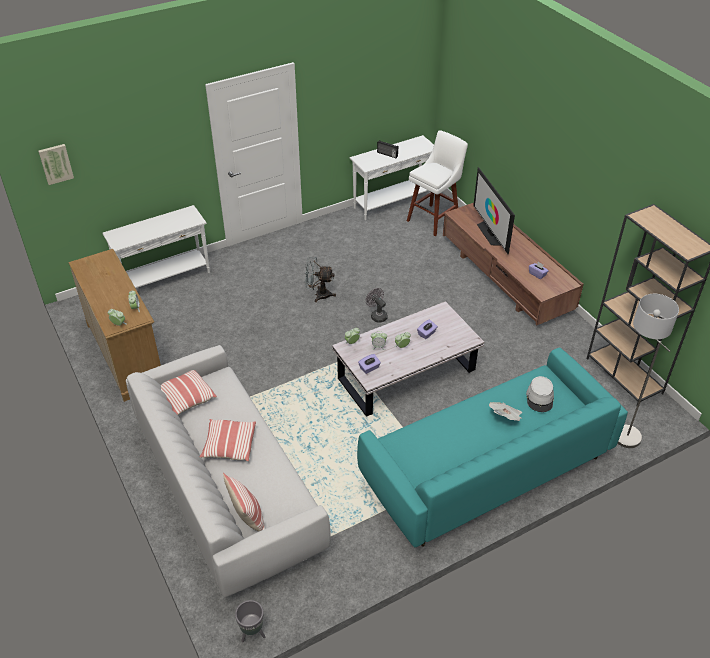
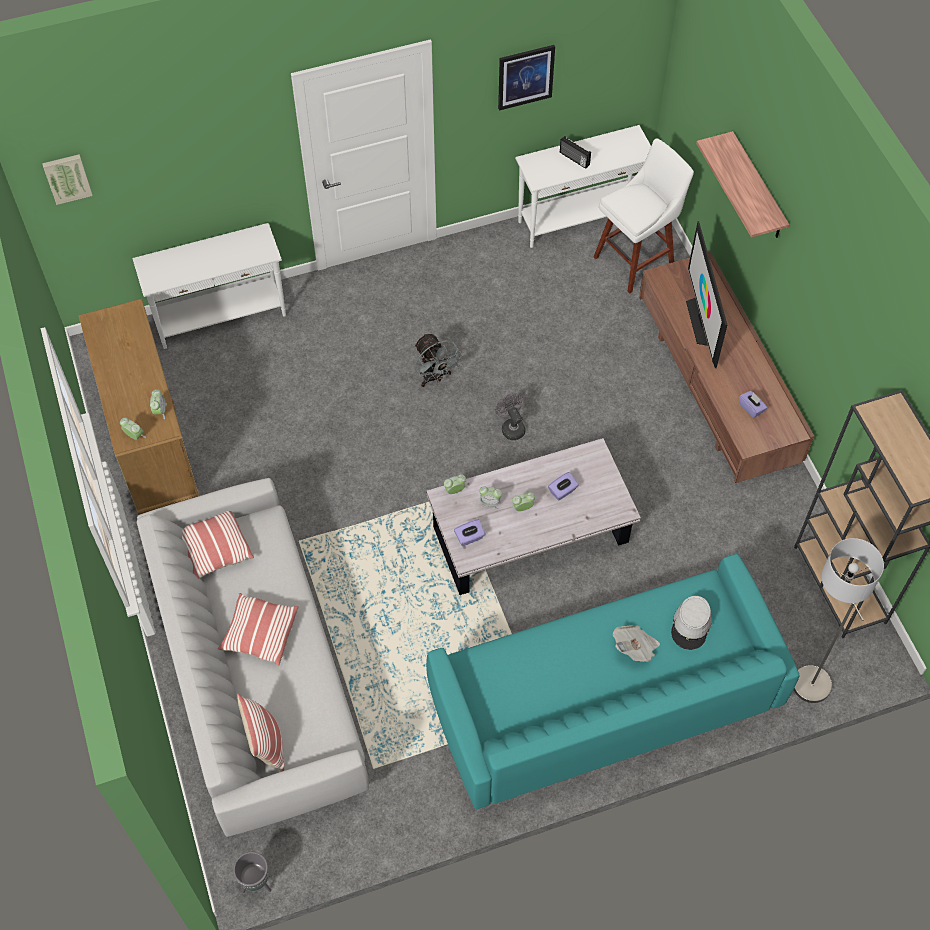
camera: 10 degrees right, 15 degrees up
(318, 294) = (434, 378): grey fan -> grey fan turned 135 degrees counterclockwise
(353, 94) = (525, 77): none -> picture
(516, 131) = (757, 188): none -> shelf

